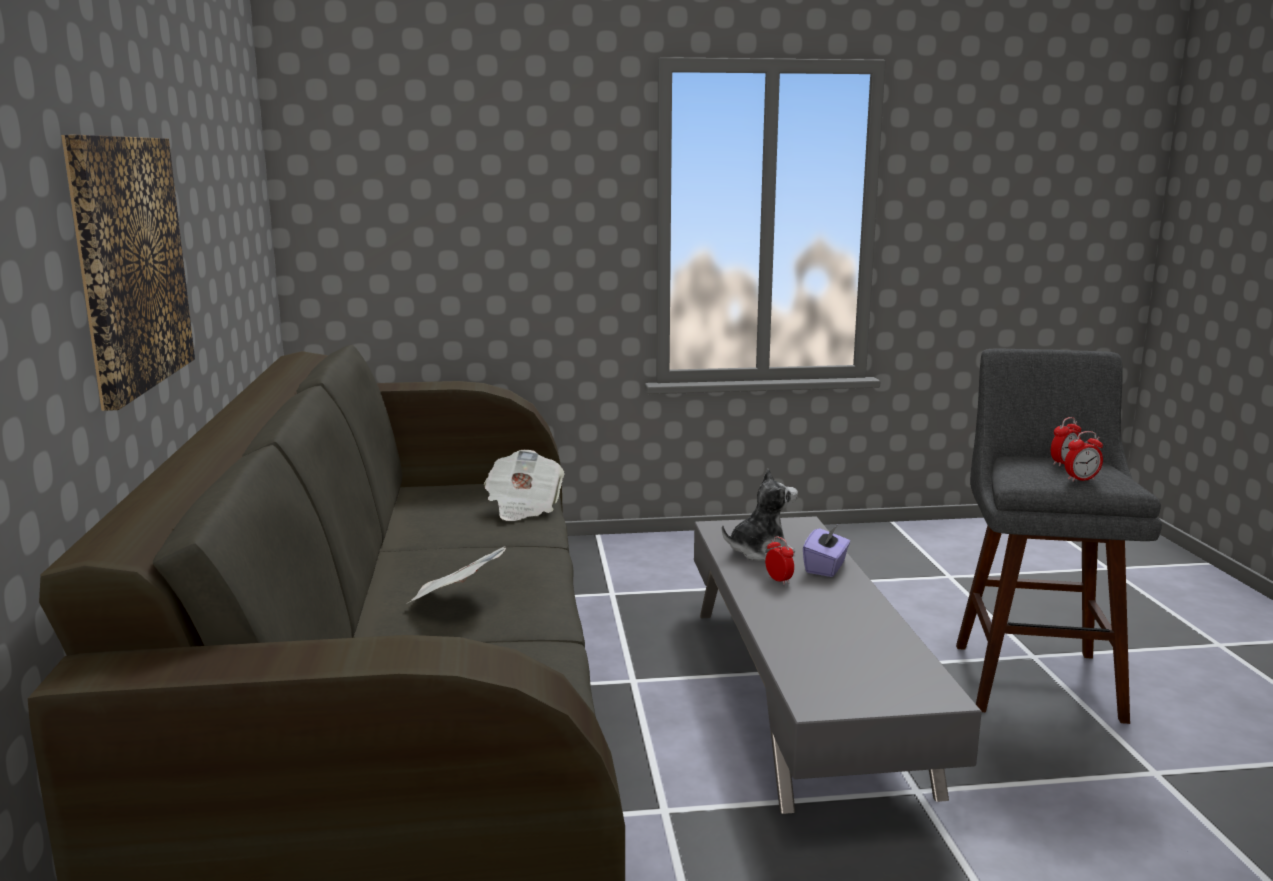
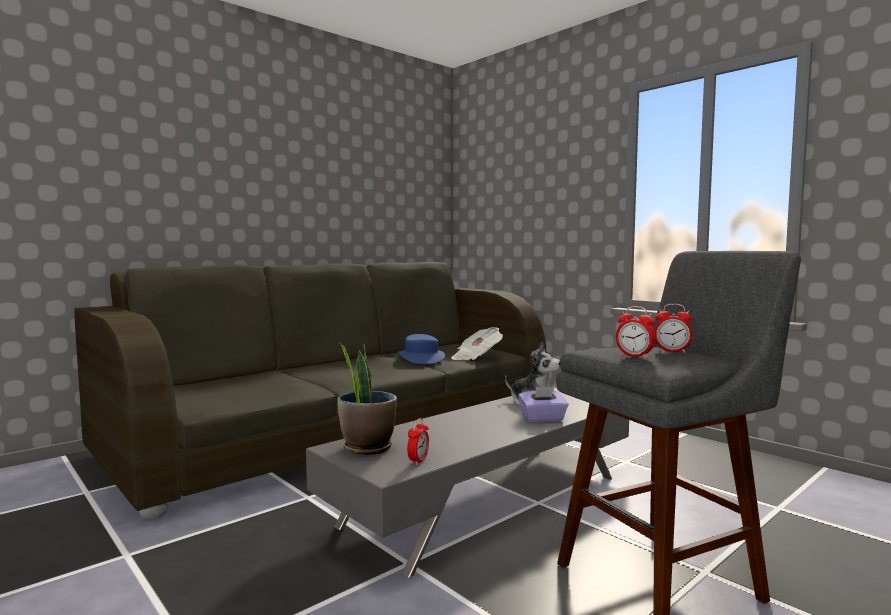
camera: 55 degrees right, 10 degrees down
(130, 263) = (255, 192): picture -> none
(457, 600) = (347, 371): newspaper -> none
(475, 535) = (421, 358): none -> blue hat
(778, 580) = (498, 413): alarm clock -> alarm clock (418, 461)
(837, 684) = (367, 448): none -> potted plant

